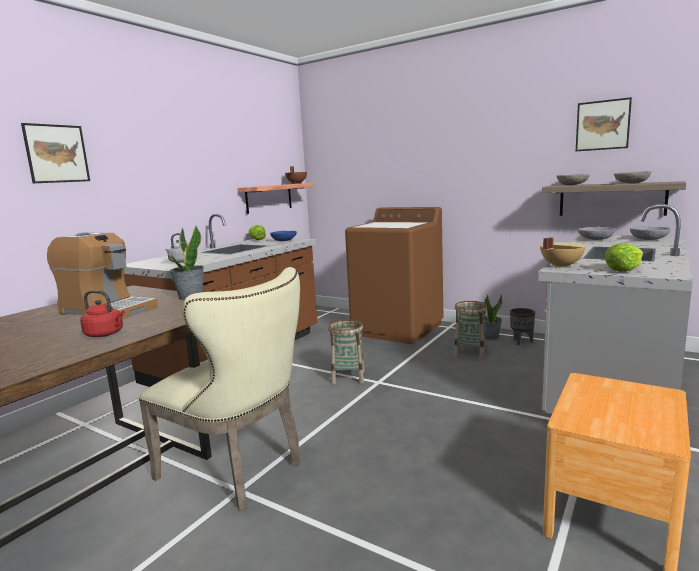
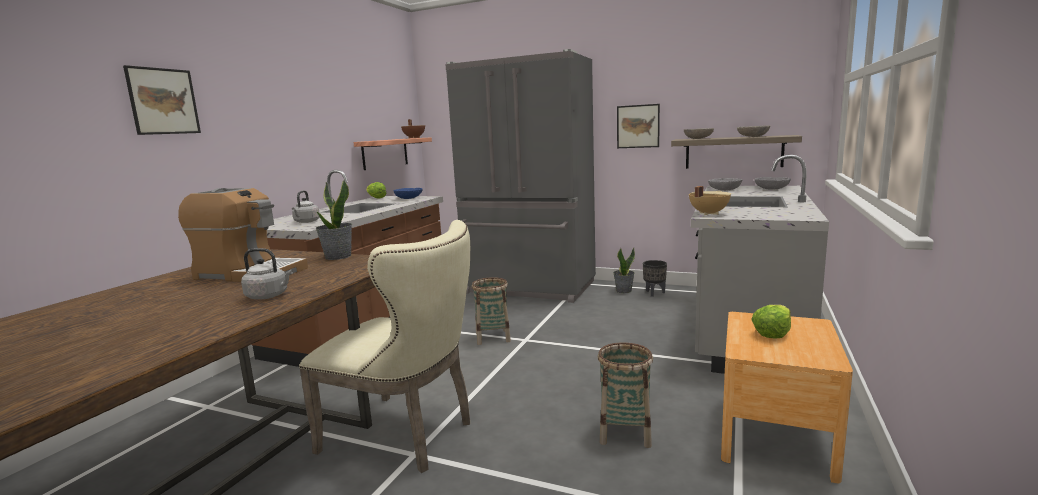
camera: 10 degrees left, 0 degrees up
(106, 334) = (269, 296): red kettle -> grey kettle
(398, 329) = (529, 288): brown washing machine -> grey fridge
(470, 353) = (608, 307): basket -> basket (625, 432)
(602, 125) = (724, 81): picture -> picture (638, 126)
(623, 269) = (766, 214): lettuce -> lettuce (772, 333)

